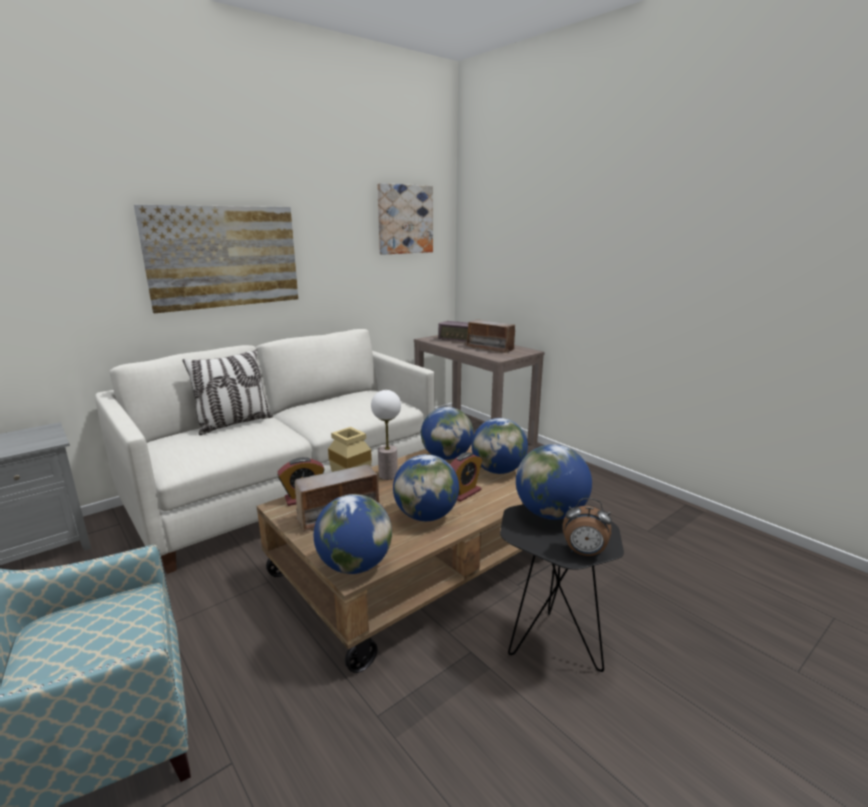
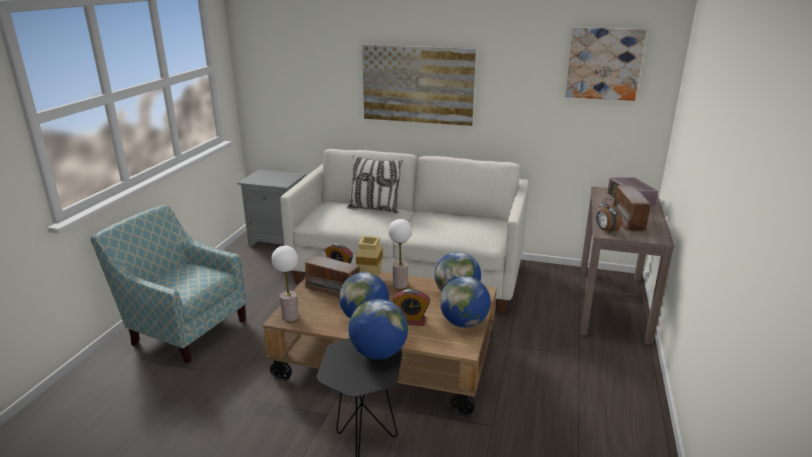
camera: 55 degrees right, 5 degrees up
(355, 565) = (290, 316): globe -> table lamp
(584, 553) = (339, 379): alarm clock -> alarm clock (605, 230)

